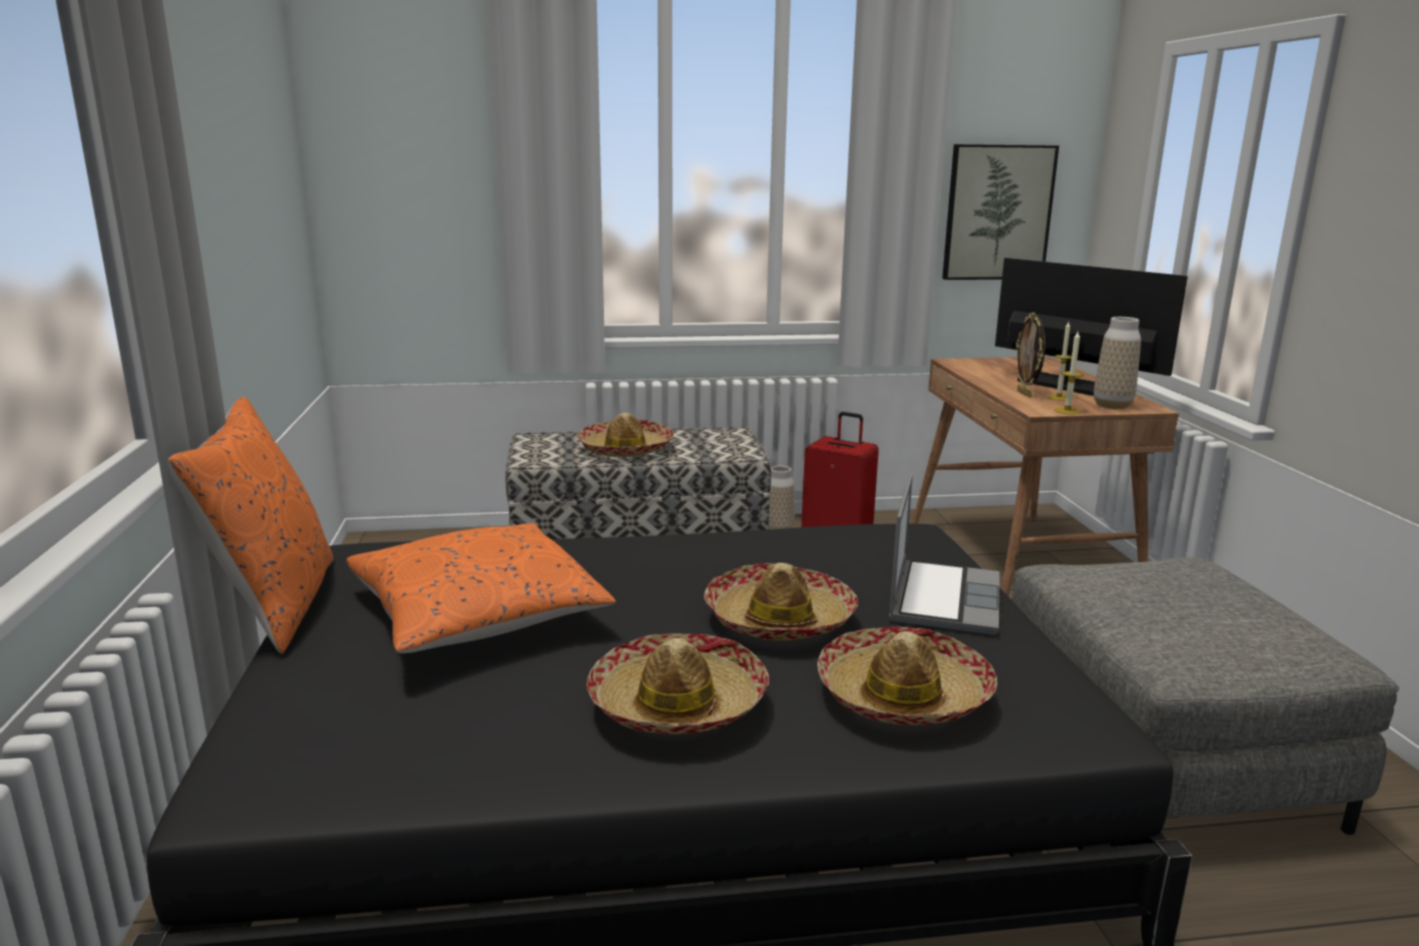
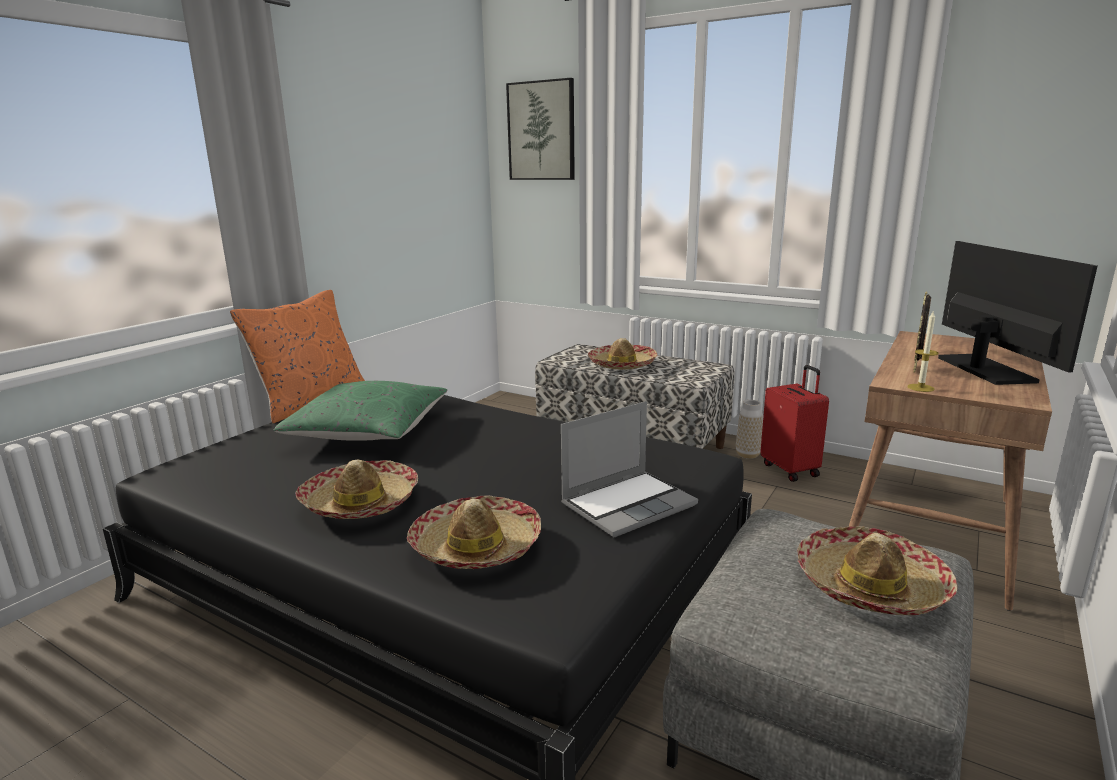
camera: 40 degrees right, 0 degrees up
(478, 615) = (369, 431): orange pillow -> green pillow
(780, 619) = (498, 480): hat -> hat (871, 586)
(997, 213) = (1002, 199): picture -> picture (542, 131)
(1058, 397) = (943, 377): candle -> none
(1112, 405) = (985, 392): vase -> none

